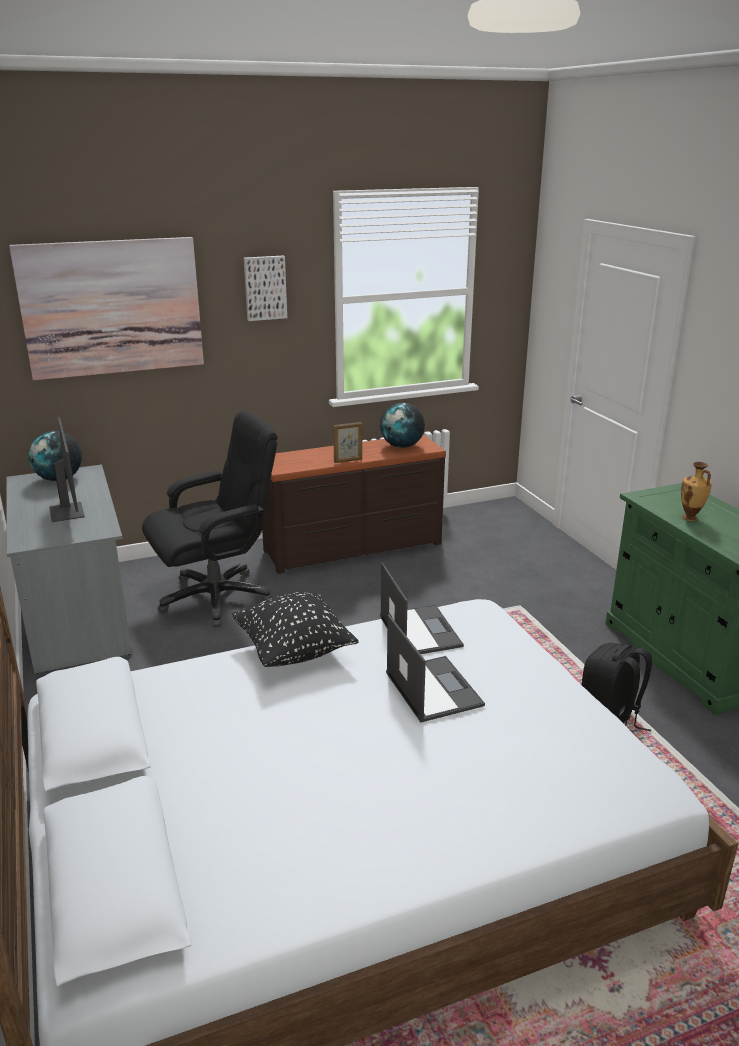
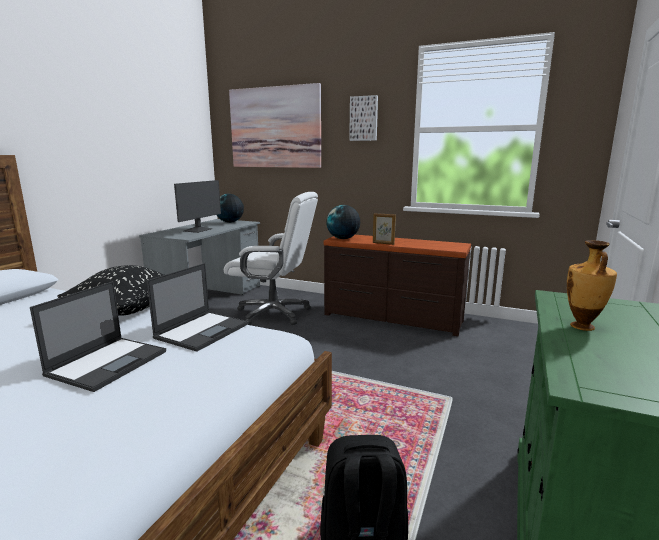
camera: 45 degrees right, 10 degrees down
(217, 597) = (274, 313): black office chair -> white office chair
(402, 446) = (438, 245): globe -> globe (343, 238)

